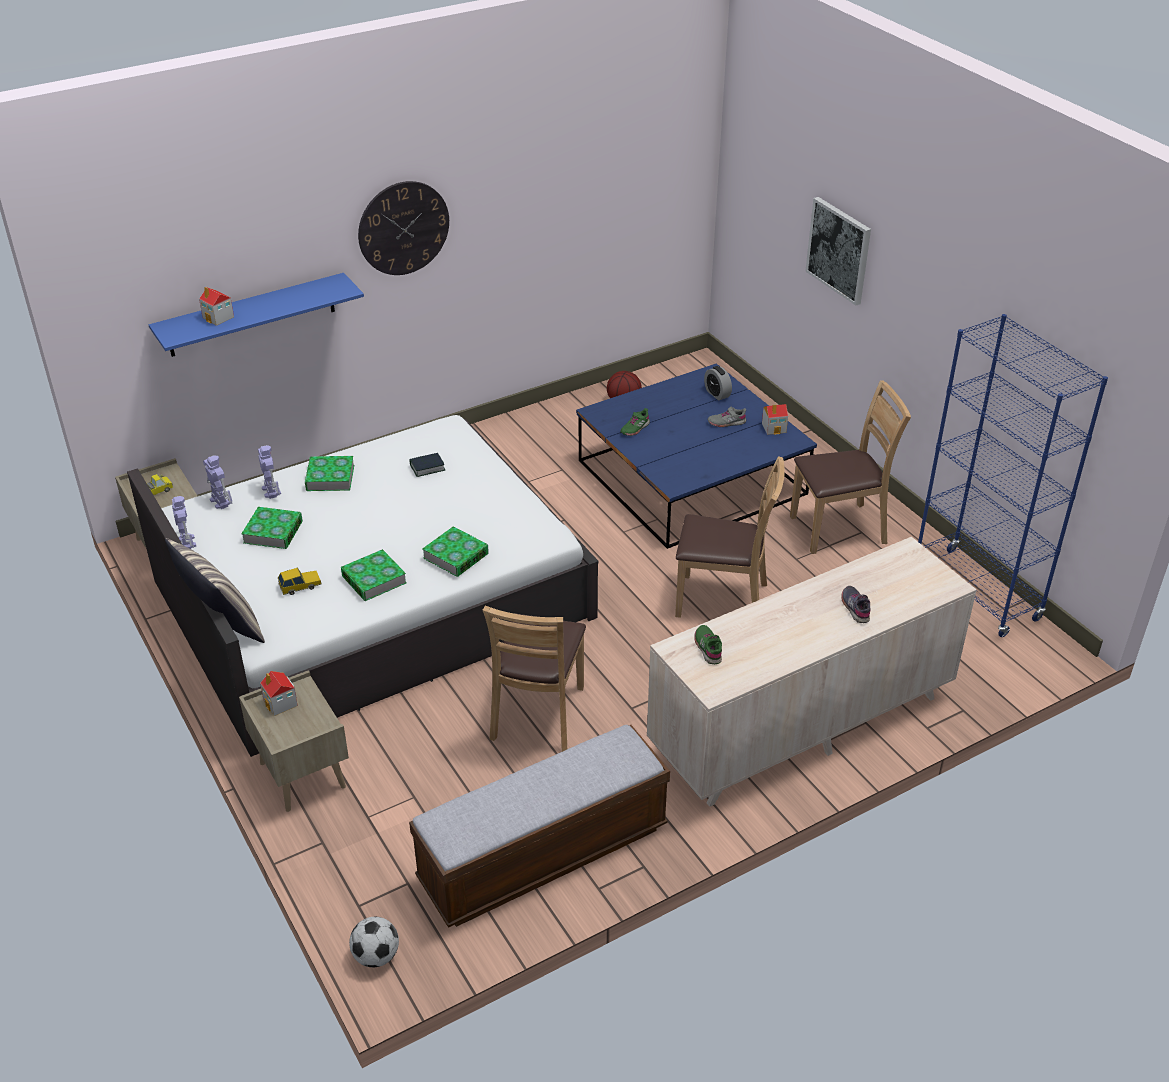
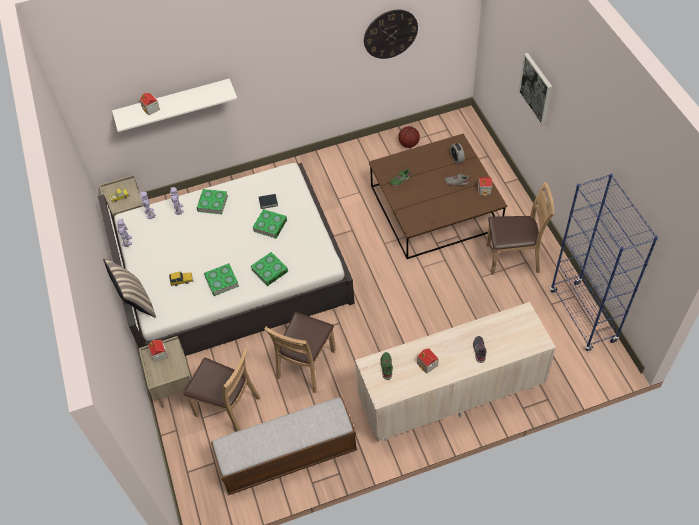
camera: 15 degrees right, 15 degrees up
(251, 315) = (173, 102): blue shelf -> white shelf
(273, 532) = (174, 239): book -> book (270, 225)
(376, 956) = (190, 504): football -> none
(403, 228) = (266, 53): wall clock -> wall clock (390, 34)
(691, 477) = (435, 207): blue coffee table -> brown coffee table
(723, 601) = (429, 302): brown chair -> brown chair (228, 407)
(776, 636) = (427, 364): none -> toy house

